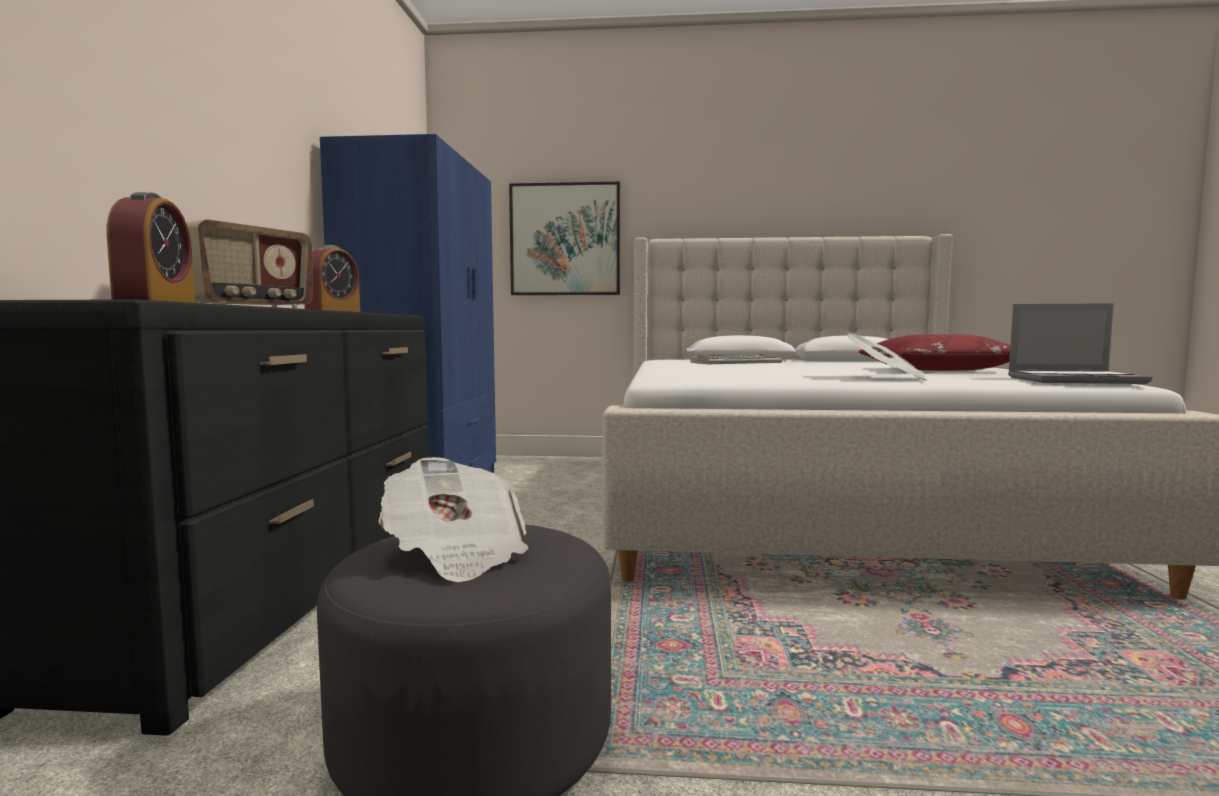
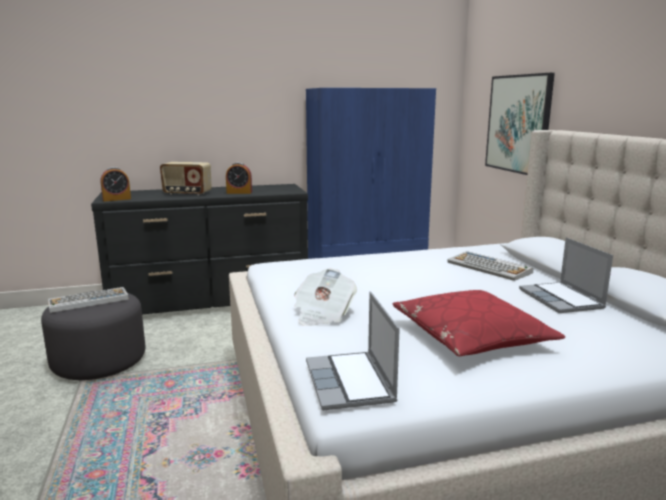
camera: 70 degrees right, 10 degrees up
(456, 554) = (88, 301): newspaper -> keyboard
(837, 362) = (562, 299): none -> laptop

